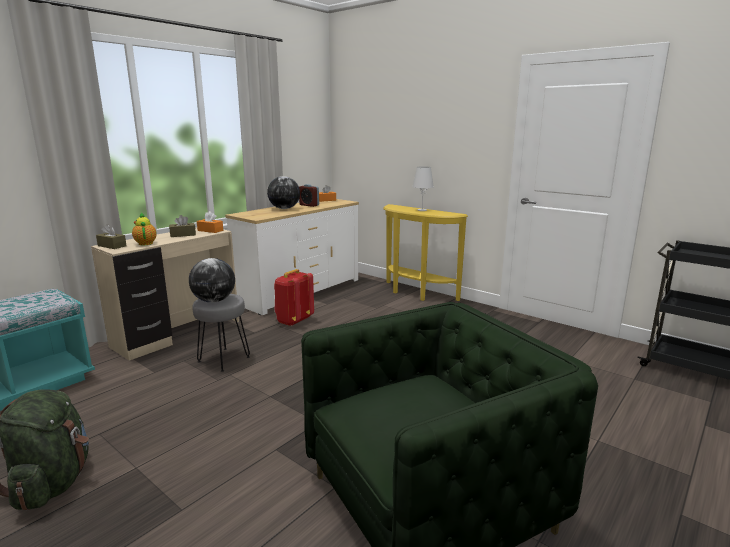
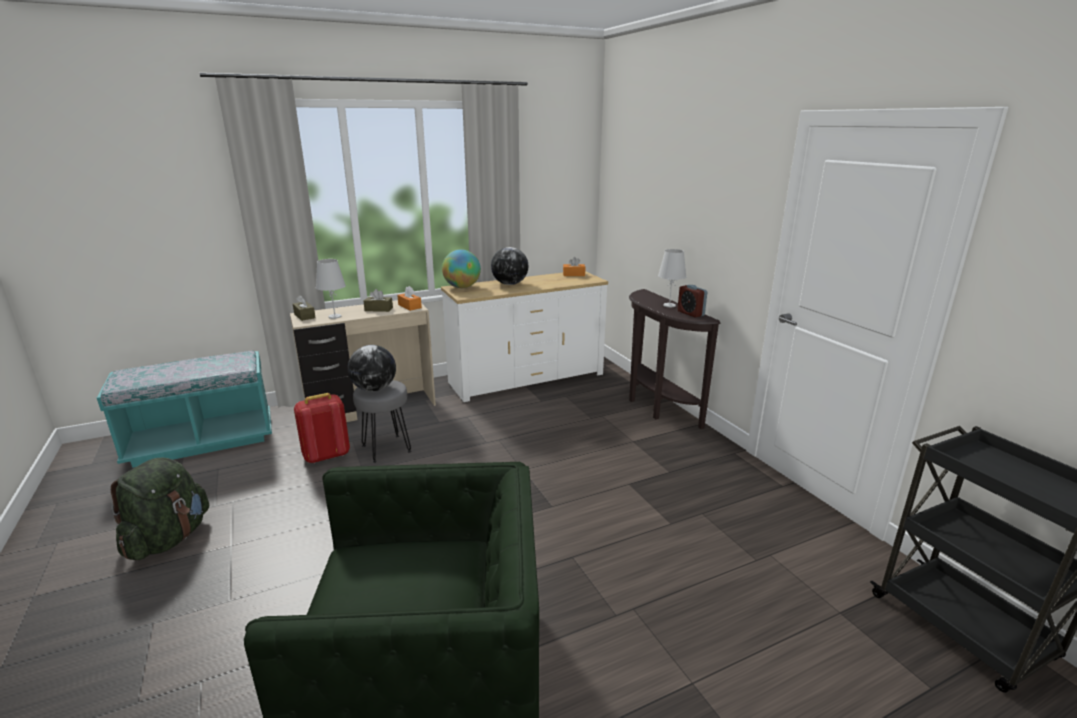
camera: 25 degrees right, 5 degrees up
(145, 243) = (334, 316): teapot -> white table lamp
(246, 213) = (462, 287): none -> globe
(293, 321) = (488, 416): red backpack -> red backpack (326, 455)
(309, 205) = (543, 281): alarm clock -> alarm clock (690, 313)
(415, 293) = (656, 406): yellow console table -> brown console table

